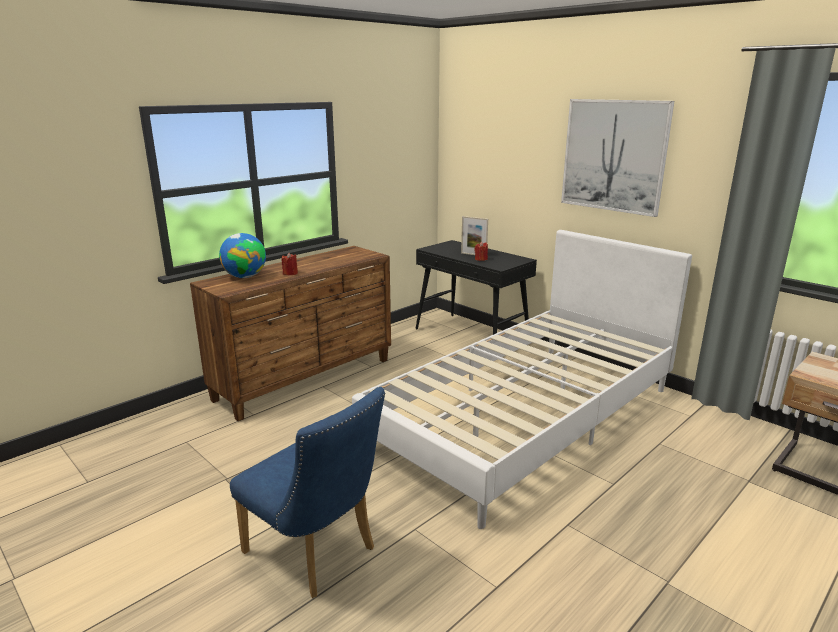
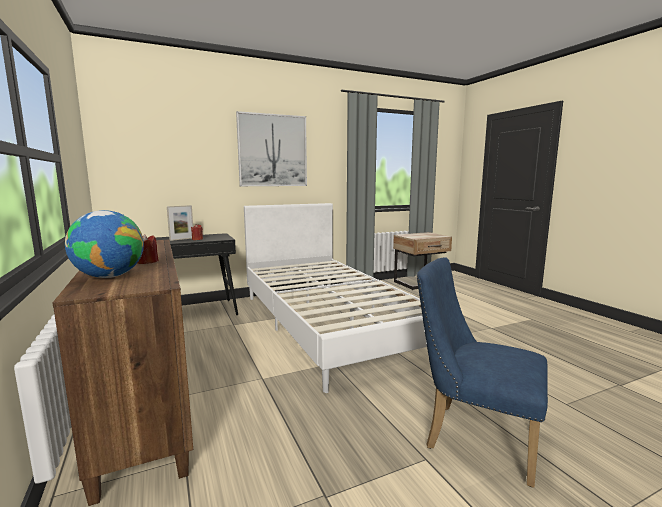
camera: 70 degrees left, 10 degrees down
(316, 554) = (472, 437): blue chair -> blue chair turned 120 degrees counterclockwise

